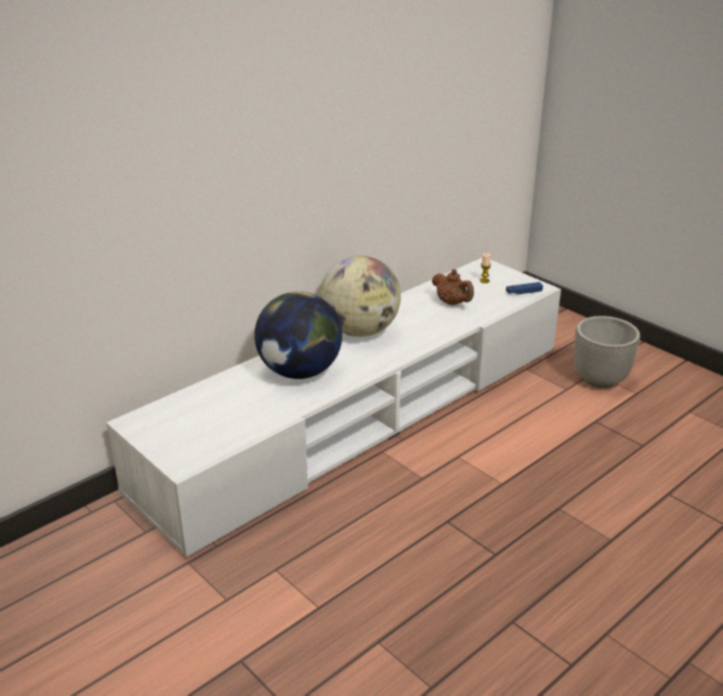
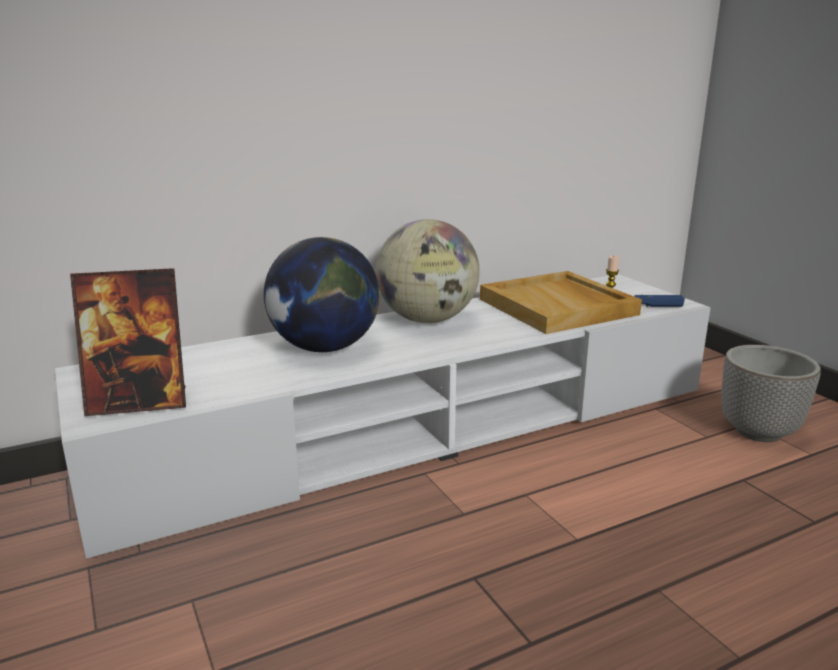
camera: 15 degrees right, 10 degrees down
(202, 444) = (139, 403): none -> picture frame
(452, 303) = (559, 307): brown teapot -> beige tray

